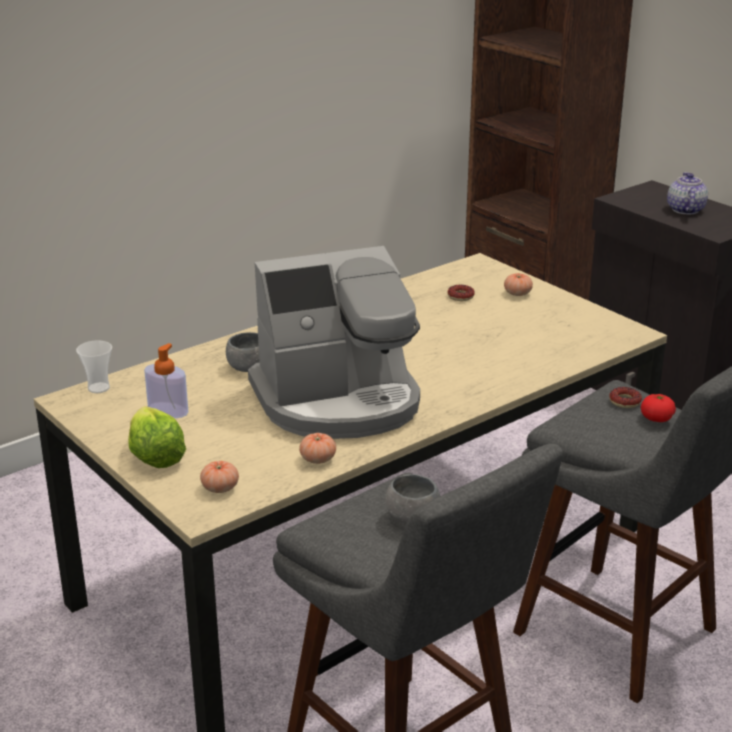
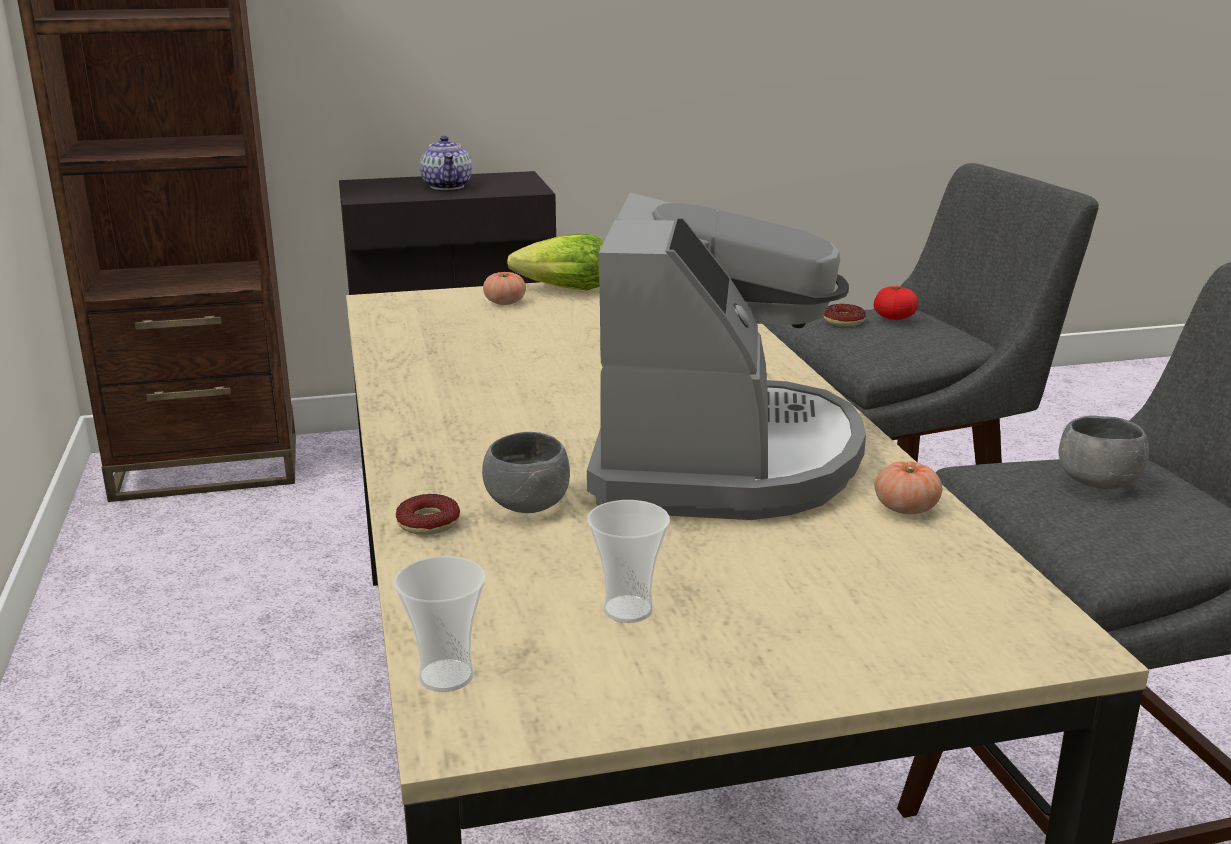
camera: 65 degrees left, 5 degrees down
(155, 455) = (809, 654): lettuce -> lettuce (563, 290)
(168, 410) = (628, 610): soap dispenser -> cup
(220, 488) = (971, 608): tomato -> none
(460, 296) = (468, 328): donut -> donut (428, 522)
(685, 210) = (447, 186): teapot -> teapot turned 135 degrees counterclockwise

